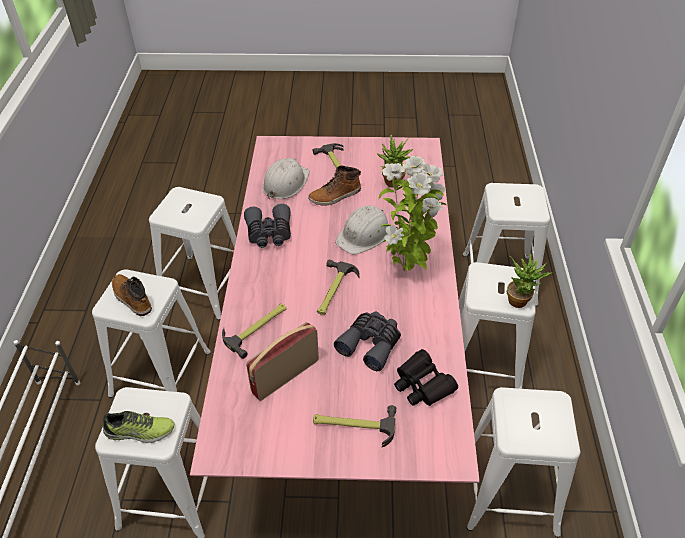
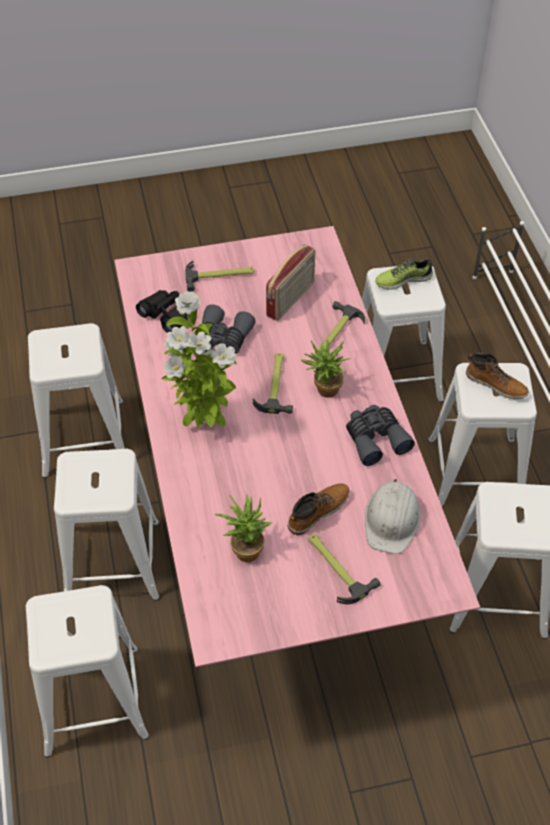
camera: 165 degrees right, 5 degrees up
(364, 234) = (263, 460): white hard hat -> none
(521, 300) = (72, 467): potted plant -> potted plant (324, 392)

